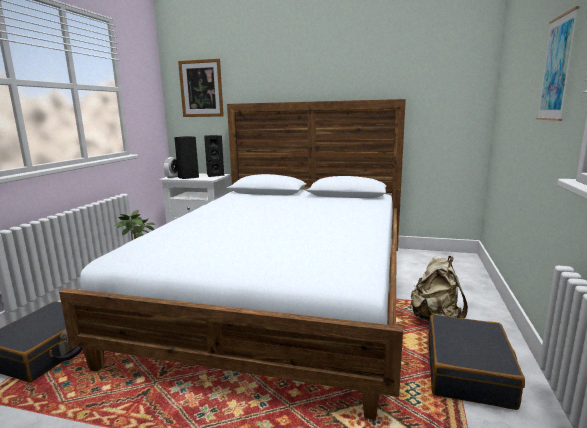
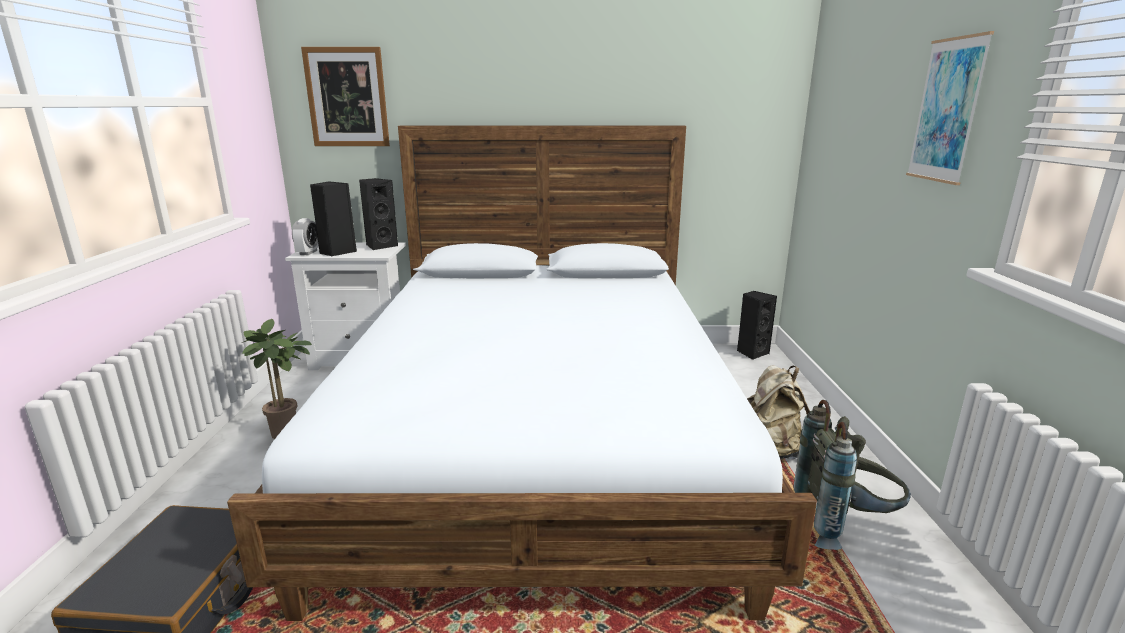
camera: 15 degrees left, 5 degrees up
(455, 258) = (752, 353): none -> black speaker
(468, 372) = (844, 526): black suitcase -> grey backpack

